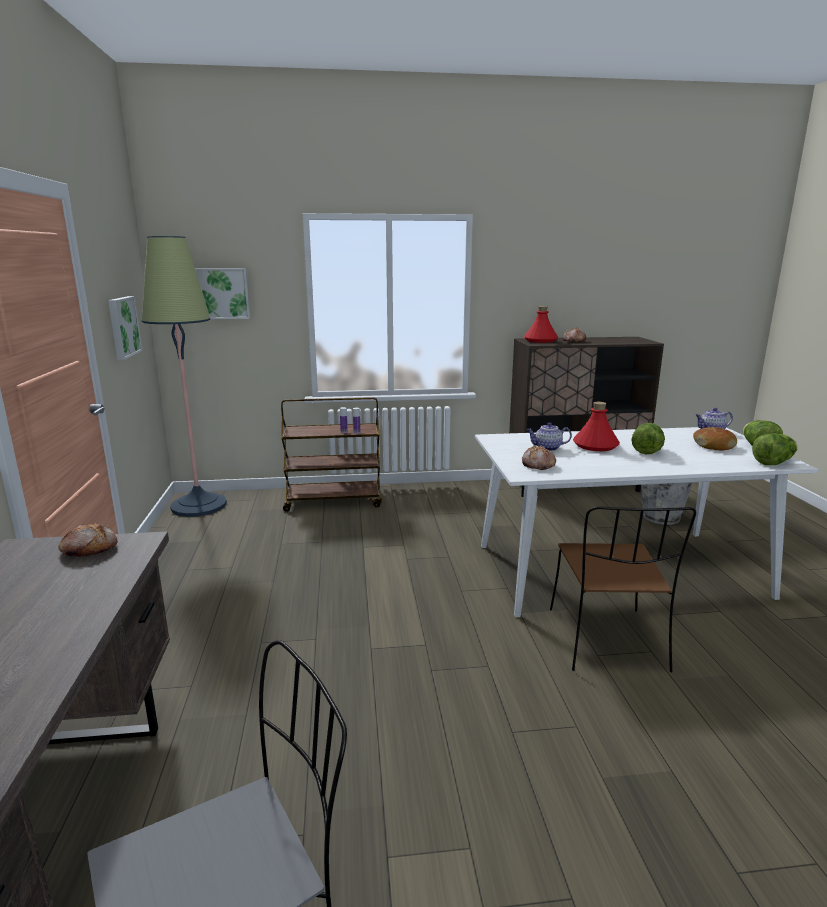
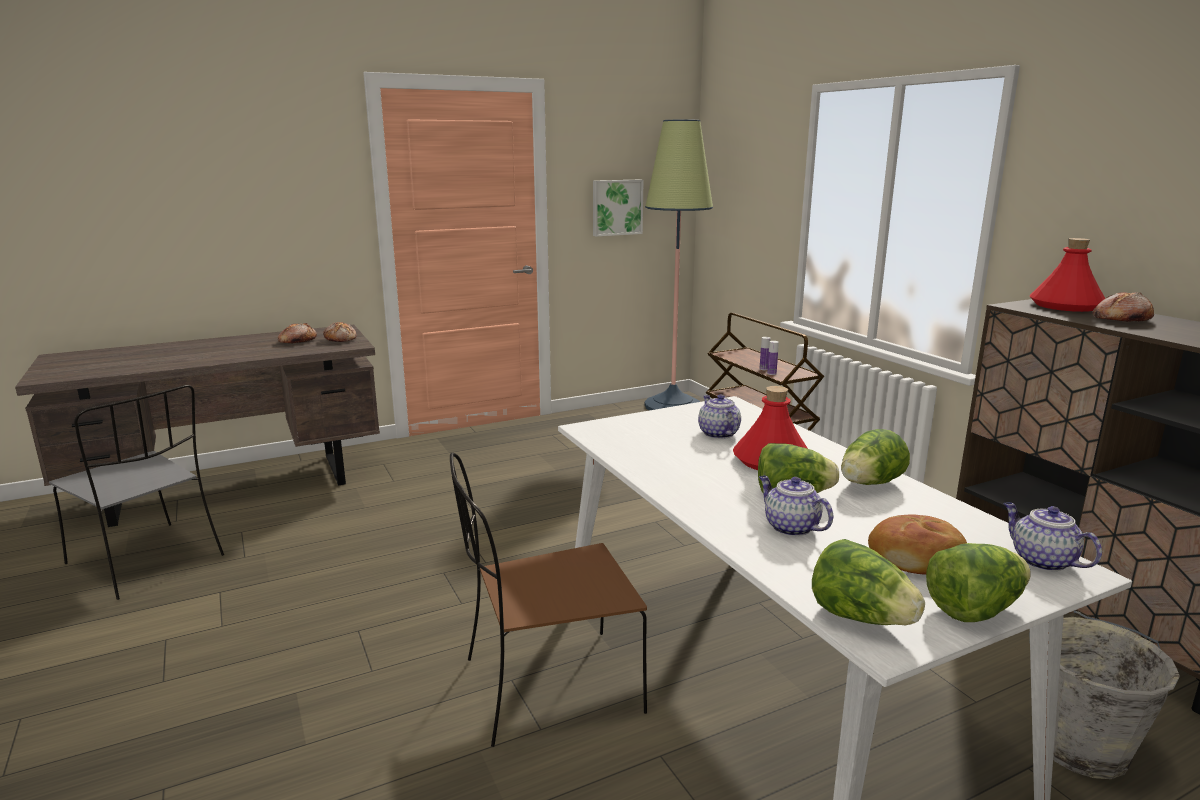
camera: 70 degrees right, 0 degrees up
(223, 293) = (742, 183): picture -> none
(537, 465) = (634, 433): bread -> bread (297, 341)
(631, 436) = (869, 484): none -> lettuce
(685, 457) = (790, 527): none -> teapot

